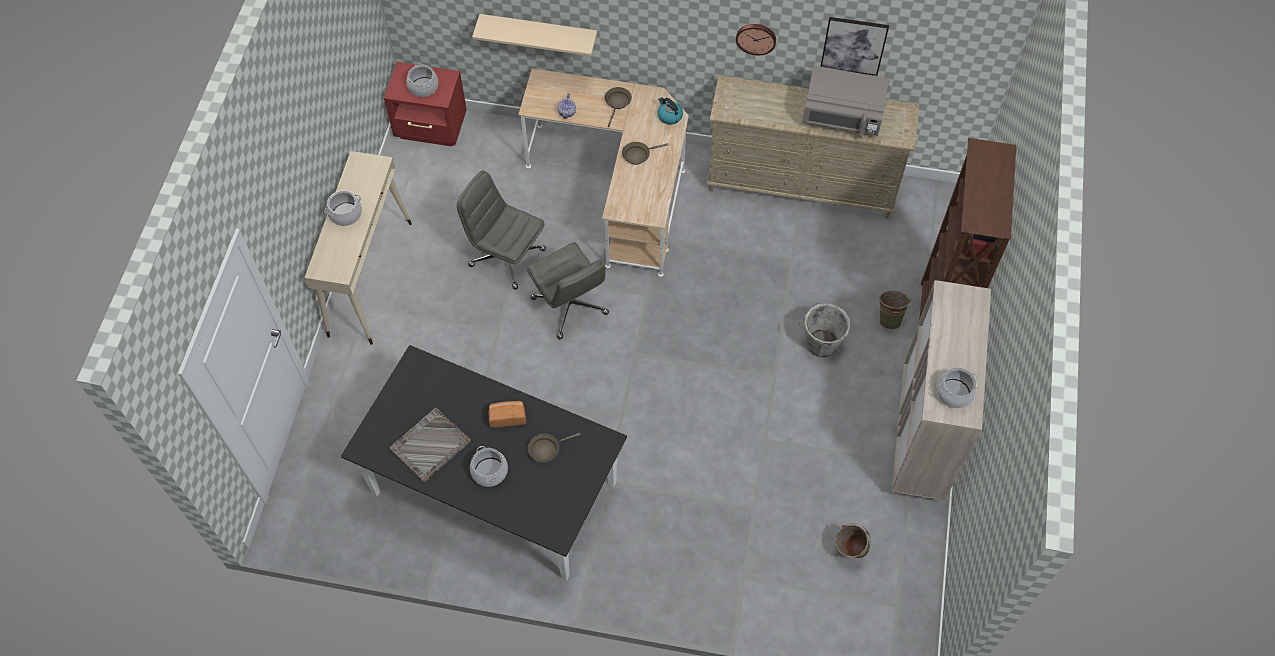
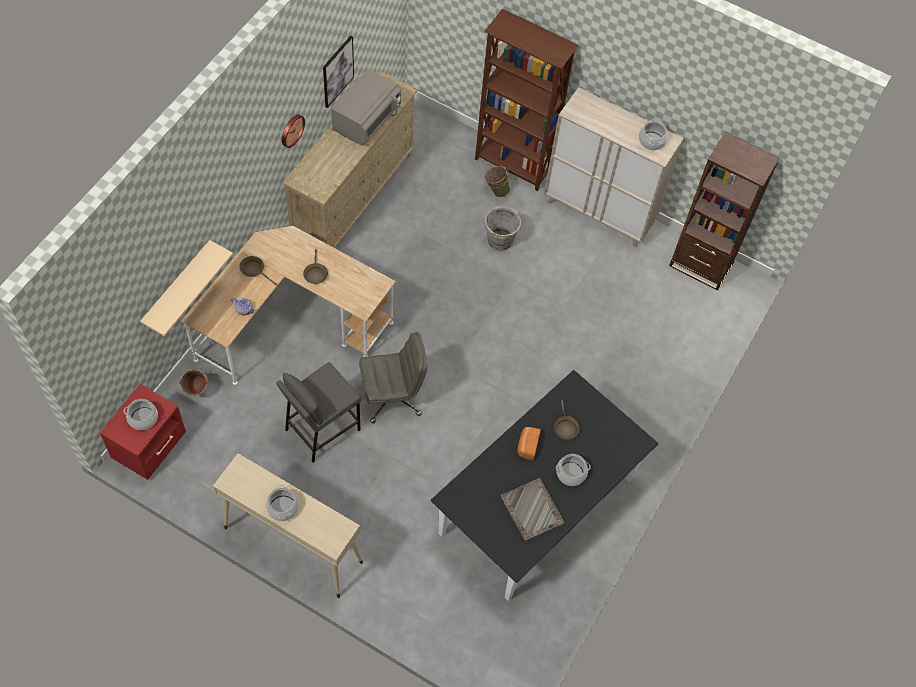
camera: 75 degrees left, 0 degrees up
(506, 257) = (322, 429): grey office chair -> grey stool
(669, 116) = (287, 238): kettle -> none
(849, 551) = (669, 289): green bucket -> green bucket (197, 392)
(906, 579) = (701, 265): none -> brown bookcase

